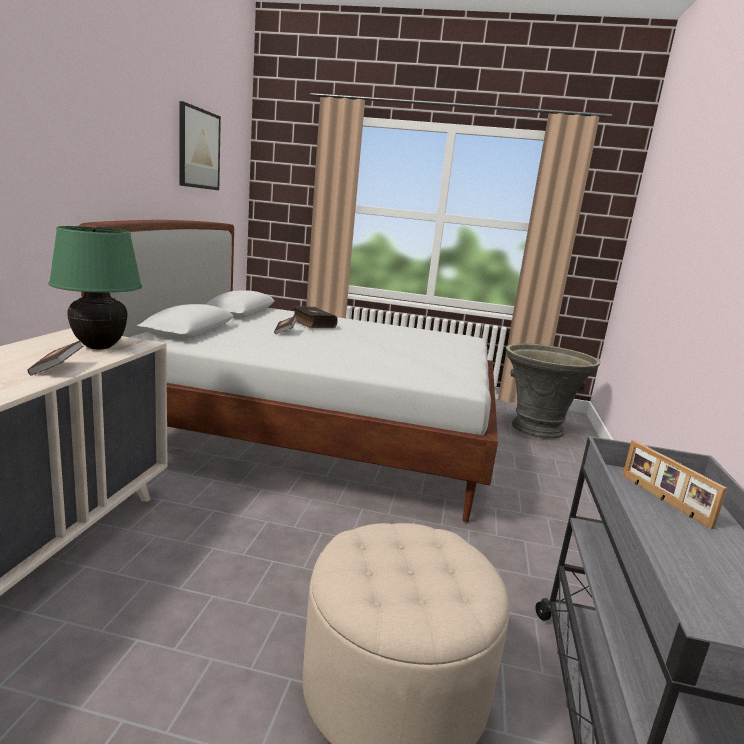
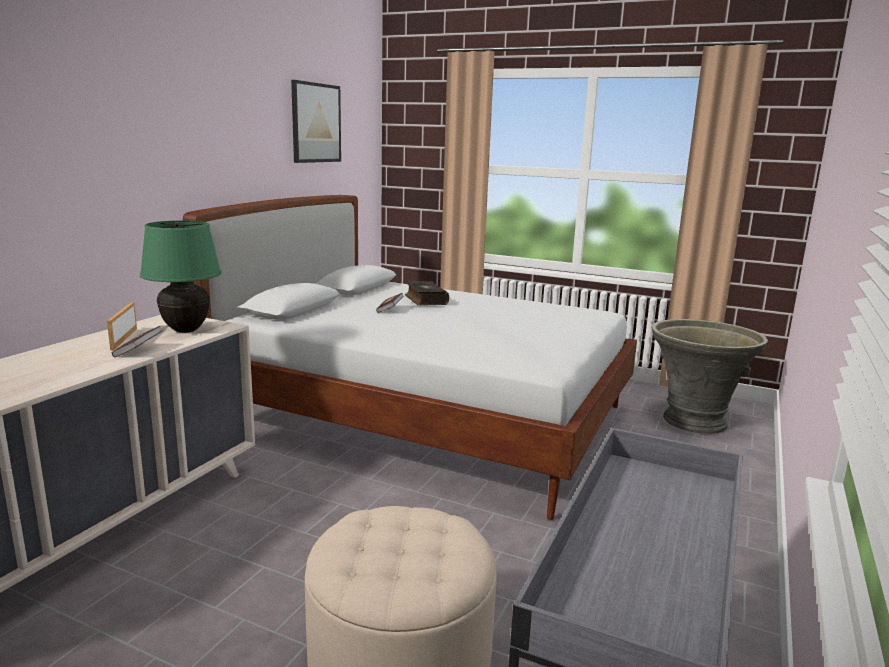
camera: 15 degrees right, 0 degrees up
(663, 500) = (661, 497): picture frame -> picture frame (123, 339)

